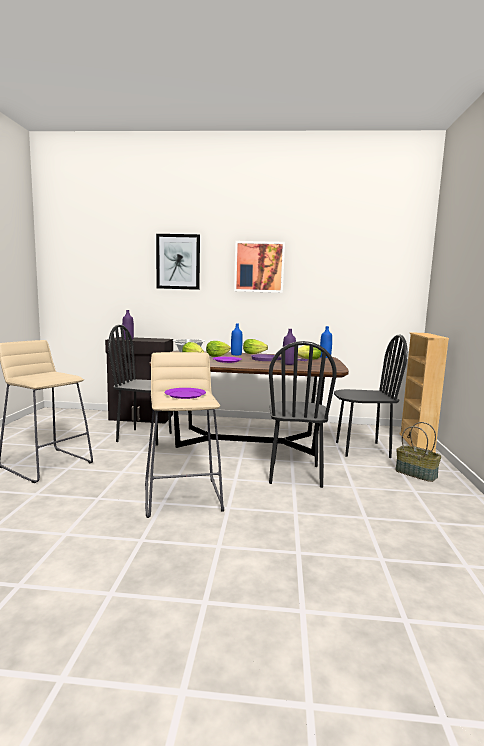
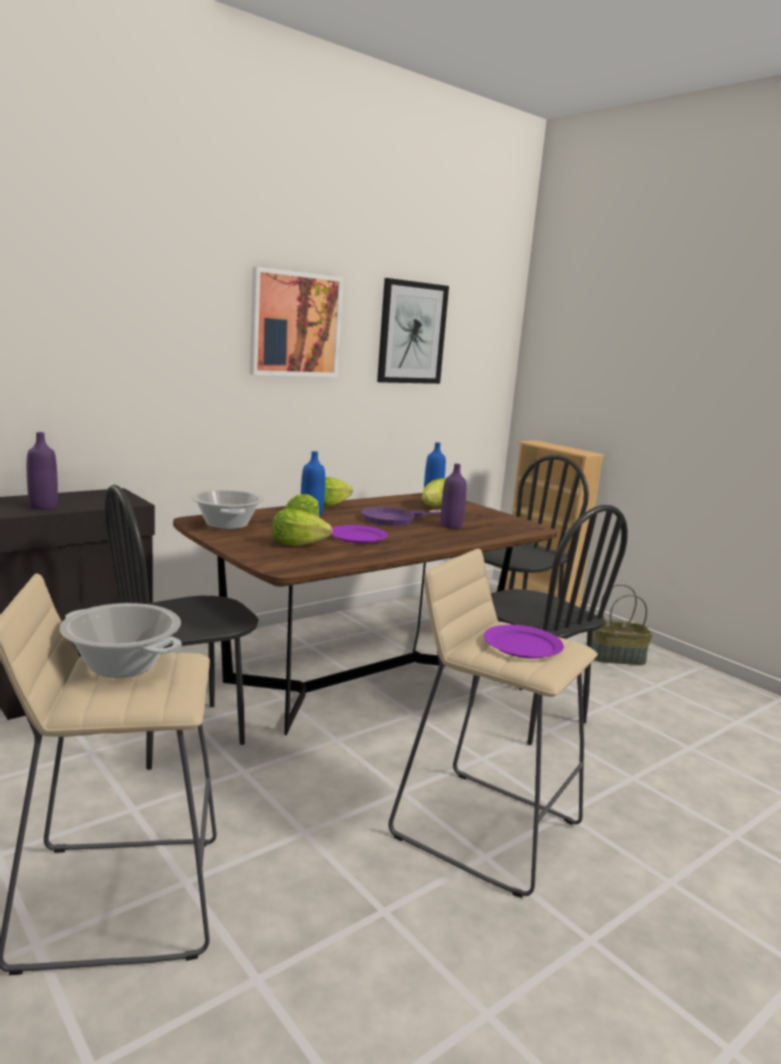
camera: 45 degrees left, 5 degrees up
(53, 373) = (122, 664): none -> cooking pot
(178, 262) = (129, 304): picture -> picture (411, 333)

